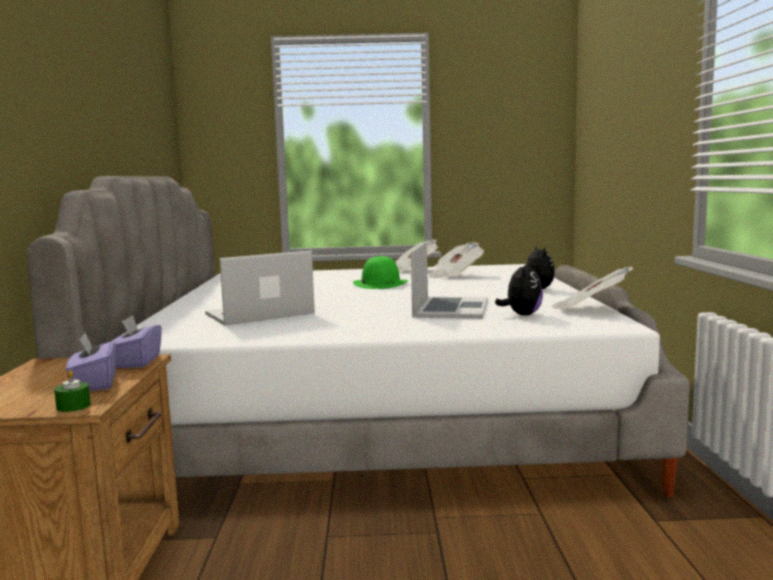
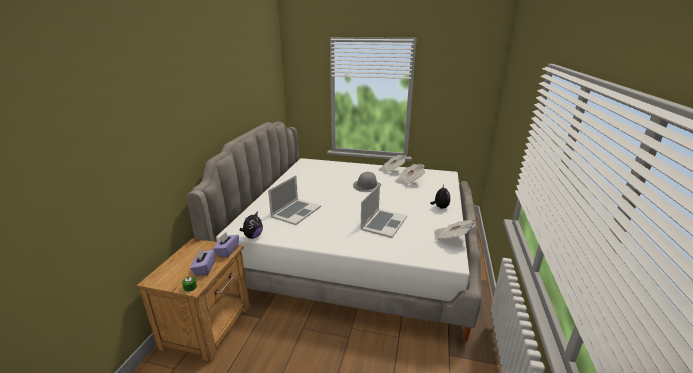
camera: 15 degrees right, 15 degrees up
(260, 314) = (296, 211): laptop -> laptop turned 135 degrees clockwise
(380, 284) = (367, 185): green hat -> grey hat
(522, 315) = (413, 238): plush toy -> plush toy (253, 236)

